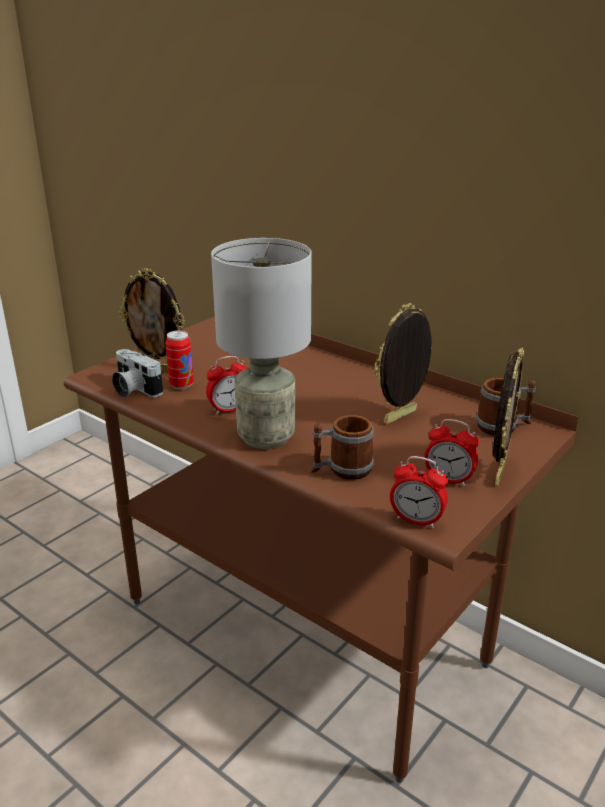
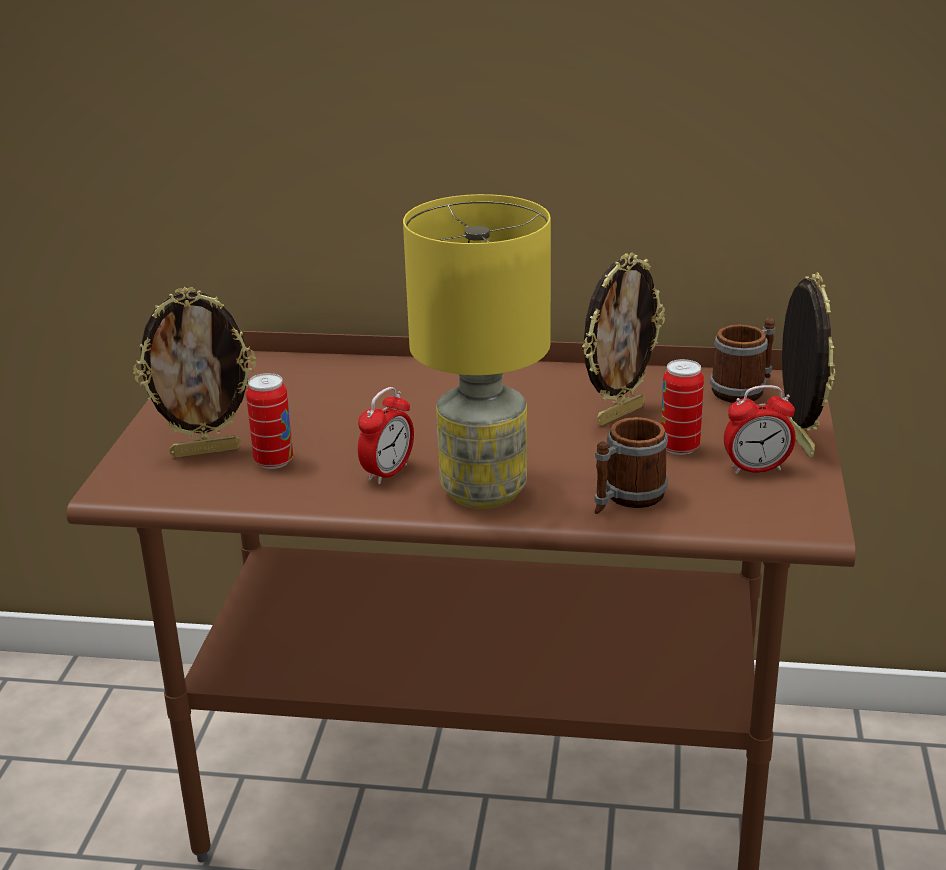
camera: 30 degrees left, 0 degrees up
(133, 389) = (208, 489): camera -> none
(265, 437) = (482, 492): grey table lamp -> yellow table lamp
(401, 417) = (619, 414): picture frame -> picture frame turned 150 degrees counterclockwise
(414, 450) = (679, 447): none -> can
(416, 520) = (775, 525): alarm clock -> none

